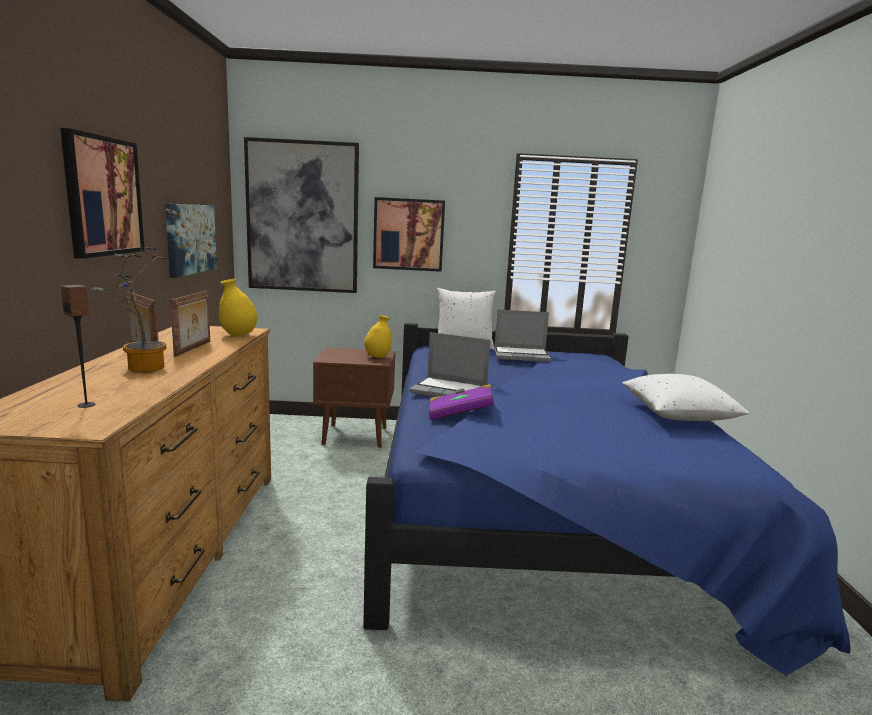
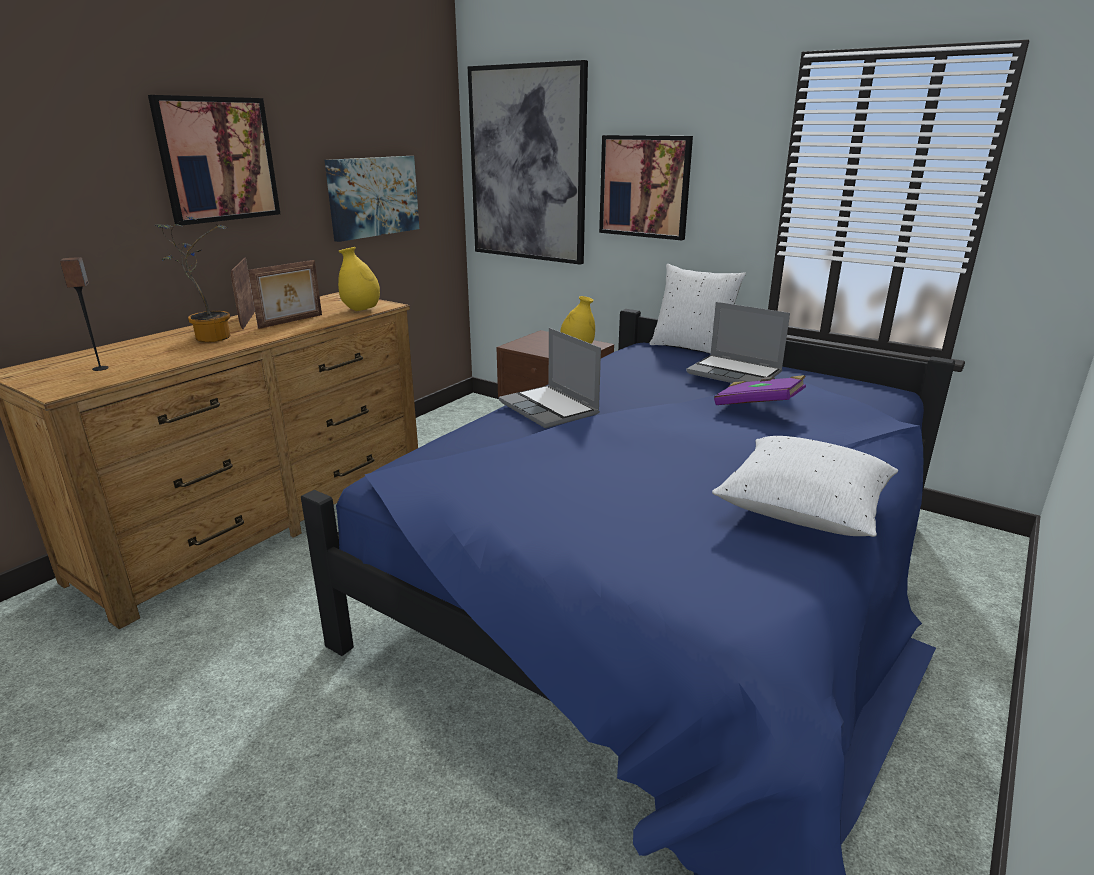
camera: 35 degrees right, 10 degrees up
(460, 415) = (504, 441): purple book -> purple book (758, 406)

